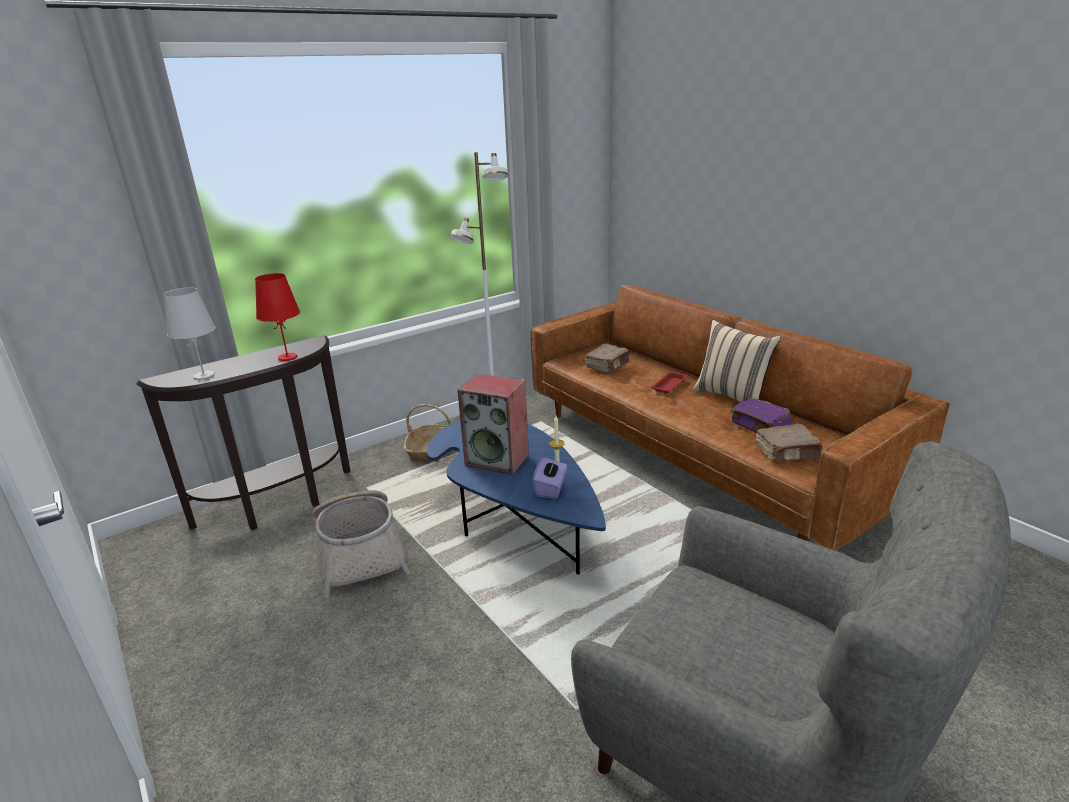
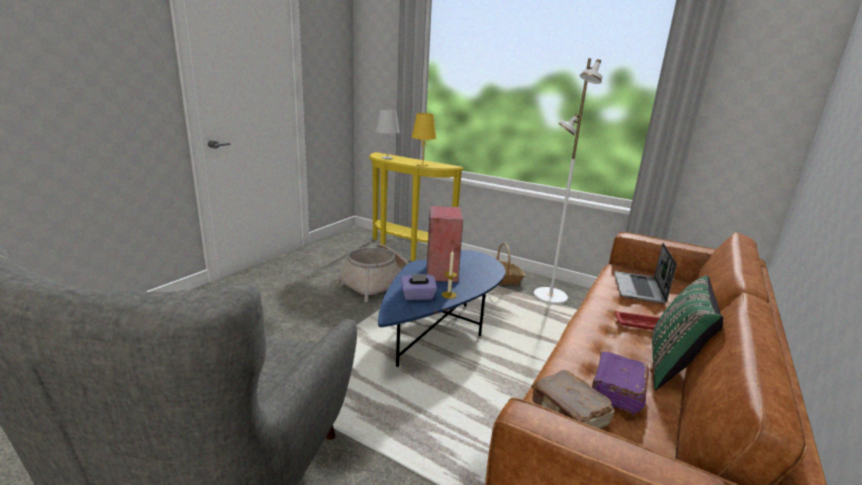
camera: 65 degrees right, 5 degrees down
(280, 505) = (405, 252): brown console table -> yellow console table
(288, 357) = (422, 165): red table lamp -> yellow table lamp
(607, 365) = (639, 288): brown book -> laptop
(732, 396) = (673, 368): beige pillow -> green pillow

